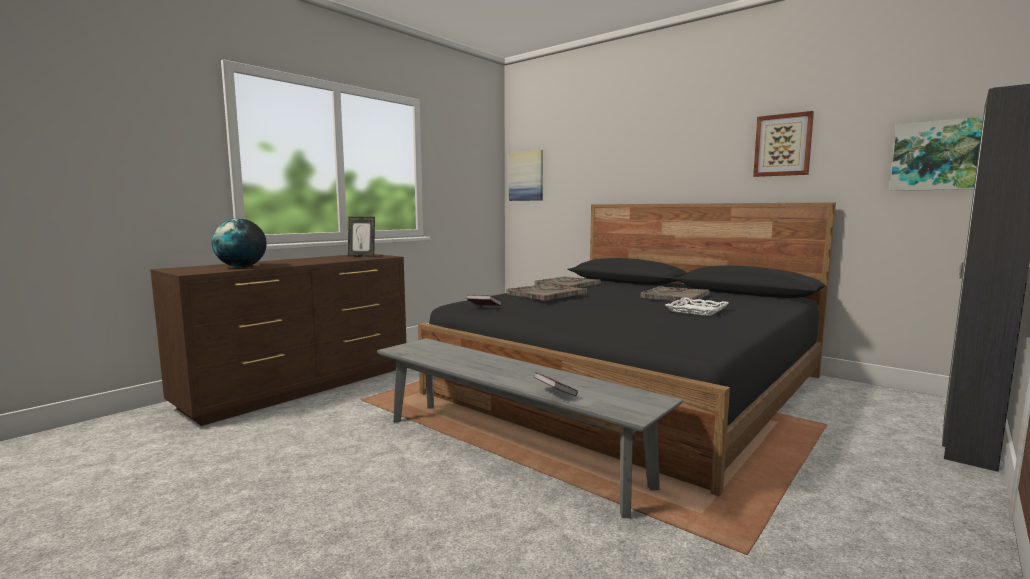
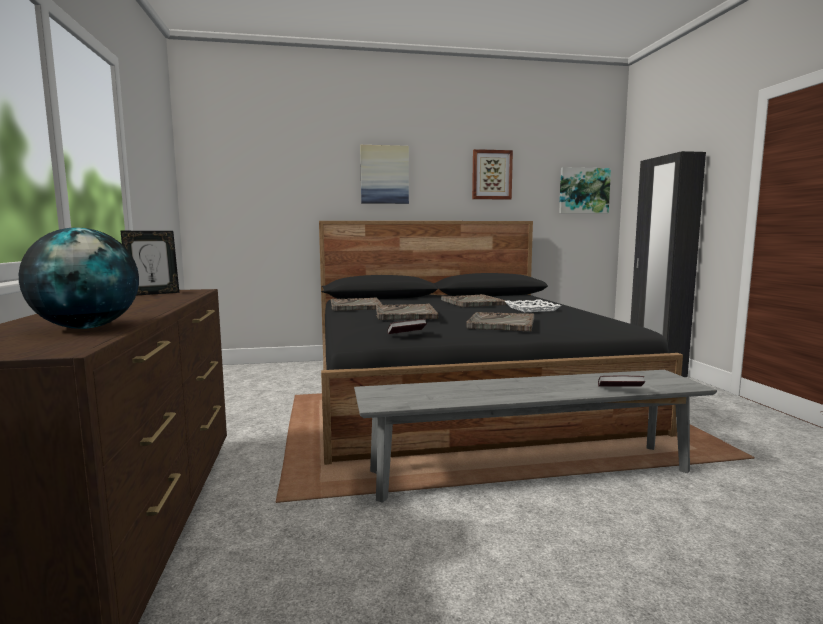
camera: 50 degrees left, 0 degrees up
(526, 176) = (216, 185): picture -> picture (384, 174)
(588, 314) = (501, 323): none -> grey tray

